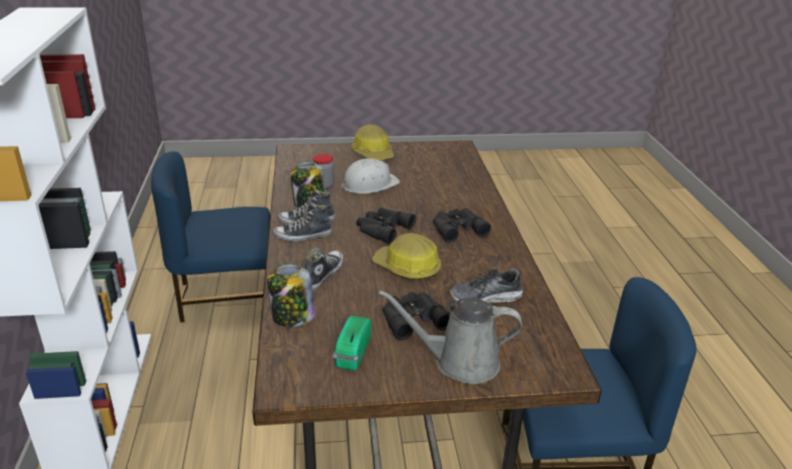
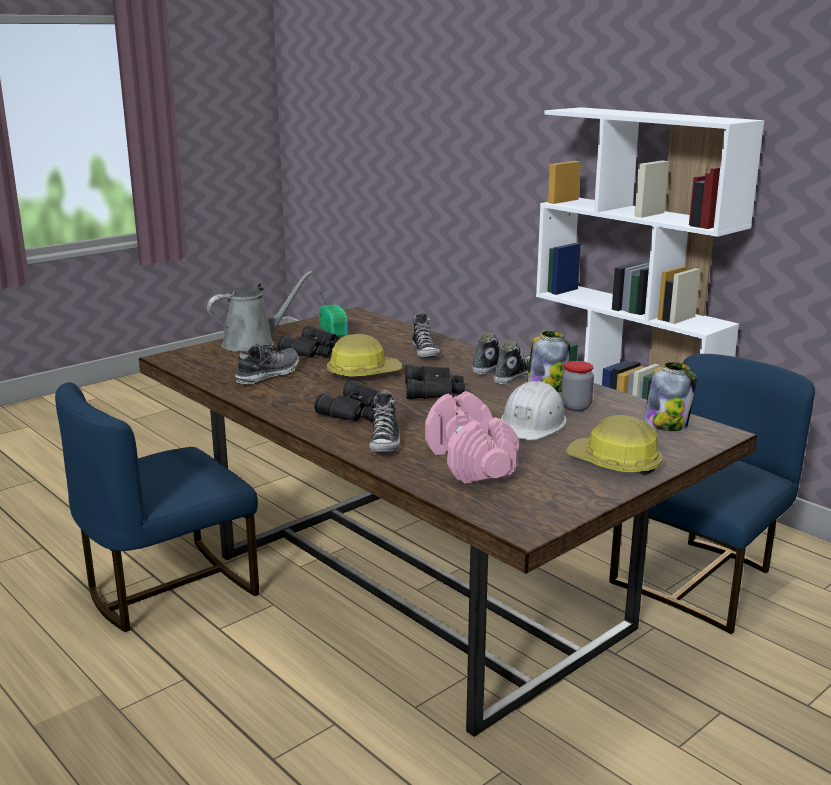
camera: 145 degrees right, 10 degrees down
(292, 317) = (402, 332): jar -> jar (666, 424)
(439, 176) = (469, 462): none -> pink dumbbell
(467, 201) = (385, 443): none -> shoe

